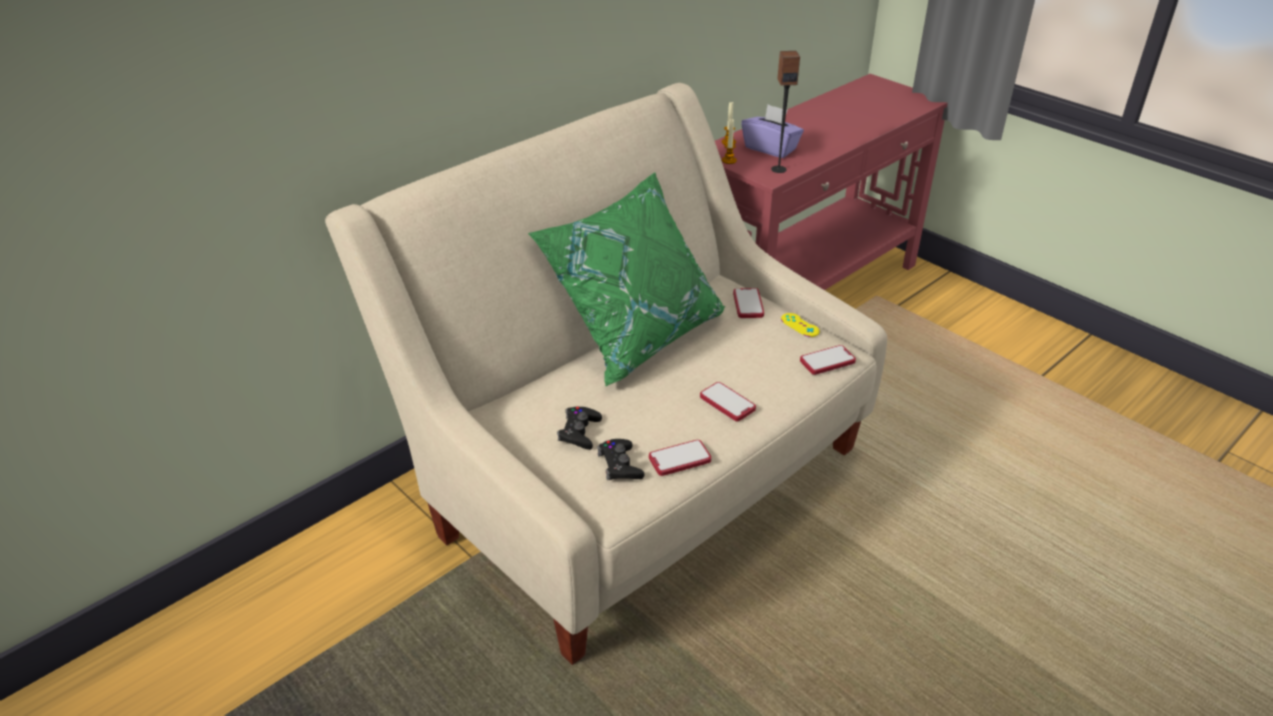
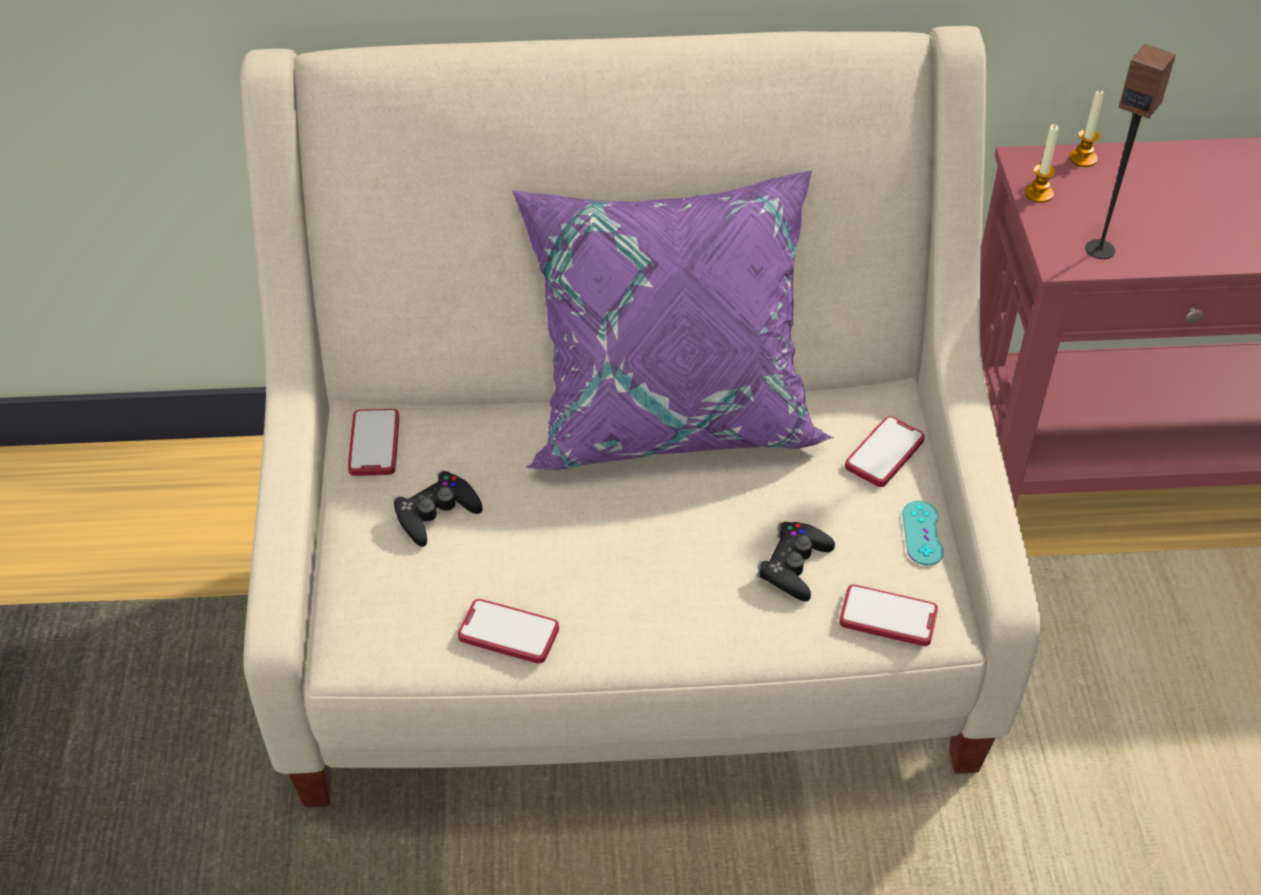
camera: 40 degrees right, 10 degrees up
(620, 465) = (429, 592): black game controller -> black game controller (794, 566)
(635, 333) = (671, 409): green pillow -> purple pillow
(727, 403) = (665, 592): phone -> phone (374, 444)
(770, 148) = (1139, 203): purple tissue box -> none
(800, 325) = (922, 533): yellow game controller -> turquoise game controller

